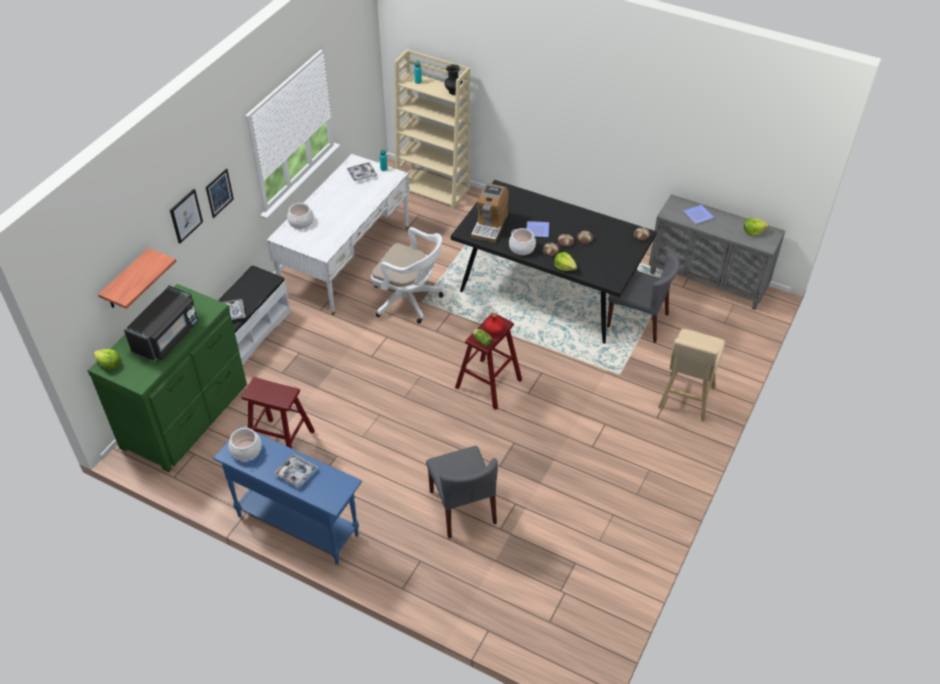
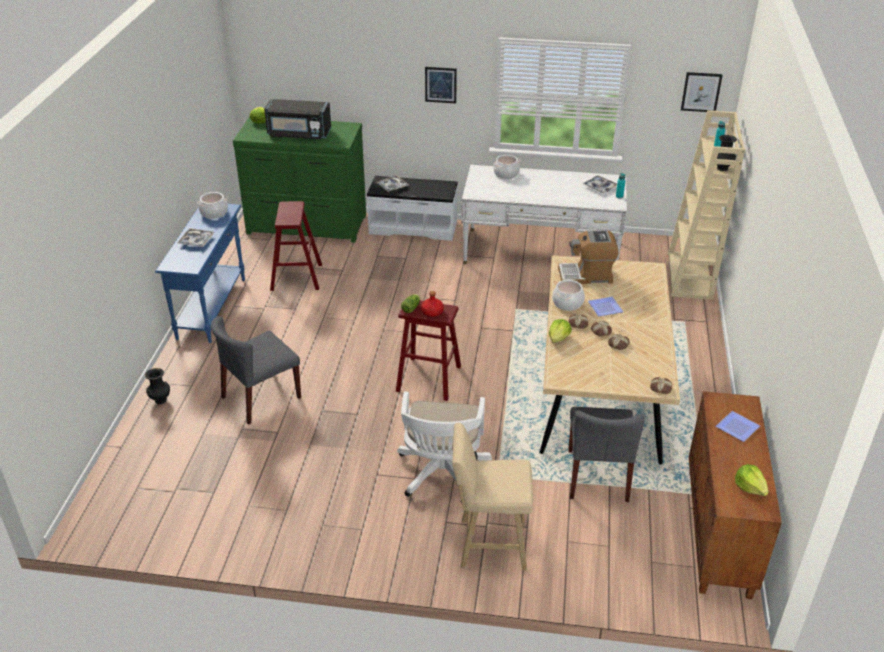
camera: 70 degrees right, 10 degrees down
(127, 280) = (313, 79): shelf -> none
(185, 215) = (394, 74): picture -> picture (701, 92)
(409, 300) = (512, 301): white office chair -> white office chair (442, 475)
(432, 590) = (160, 401): none -> black vase
(550, 288) = (600, 392): black dining table -> beige dining table
(708, 281) = (719, 532): grey cabinet -> brown cabinet

